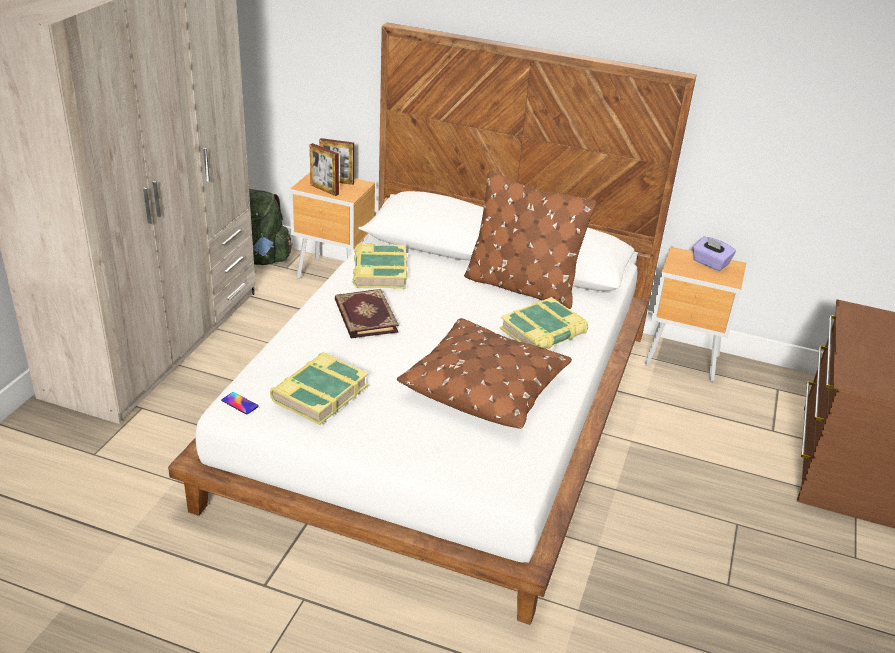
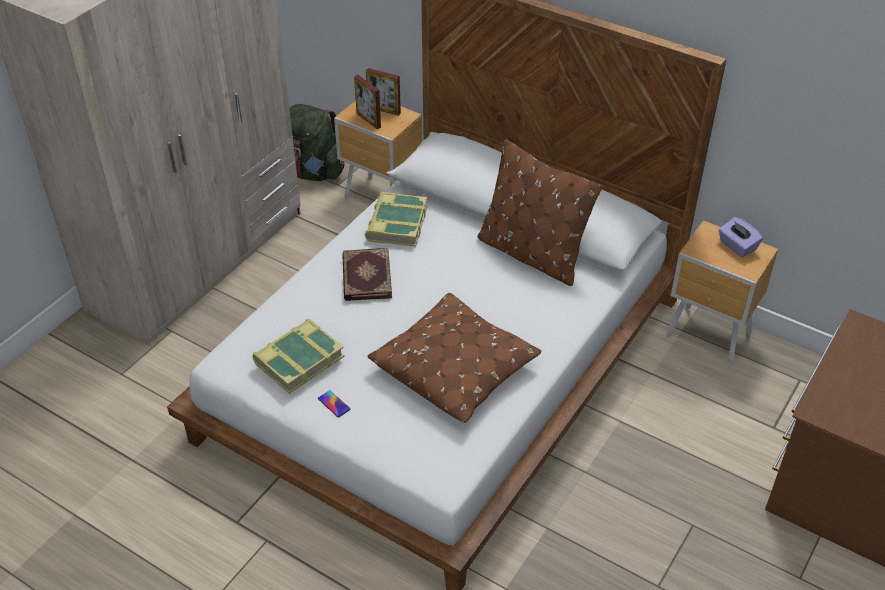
camera: 15 degrees right, 10 degrees up
(240, 403) = (227, 361): phone -> phone (334, 404)
(543, 332) = (533, 312): book -> none

